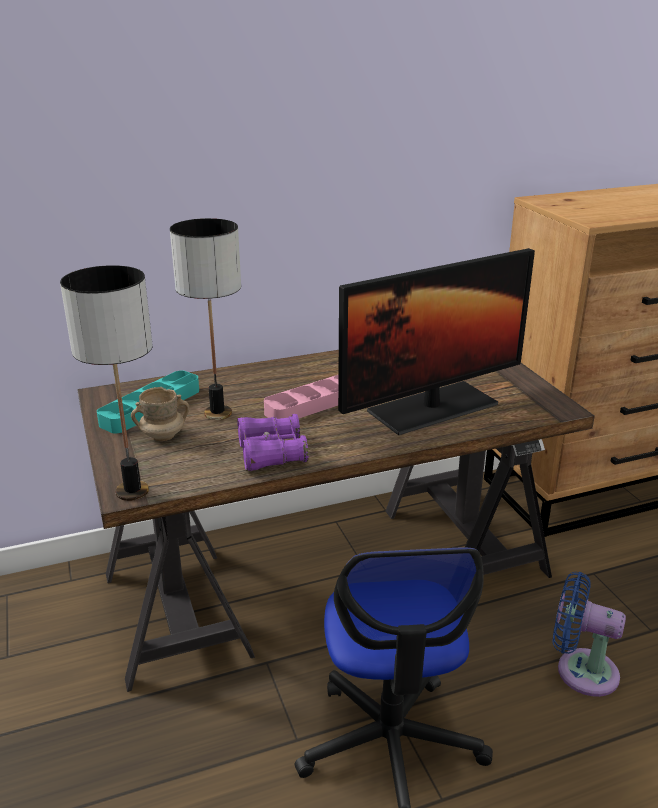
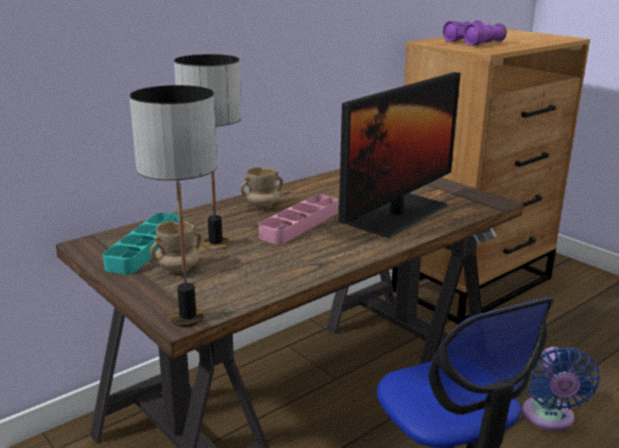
camera: 20 degrees left, 5 degrees down
(271, 454) = (293, 267): purple binoculars -> purple binoculars (473, 42)
(297, 374) = (262, 206): none -> beige mug
(580, 670) = (549, 418): blue fan -> blue fan turned 90 degrees counterclockwise

